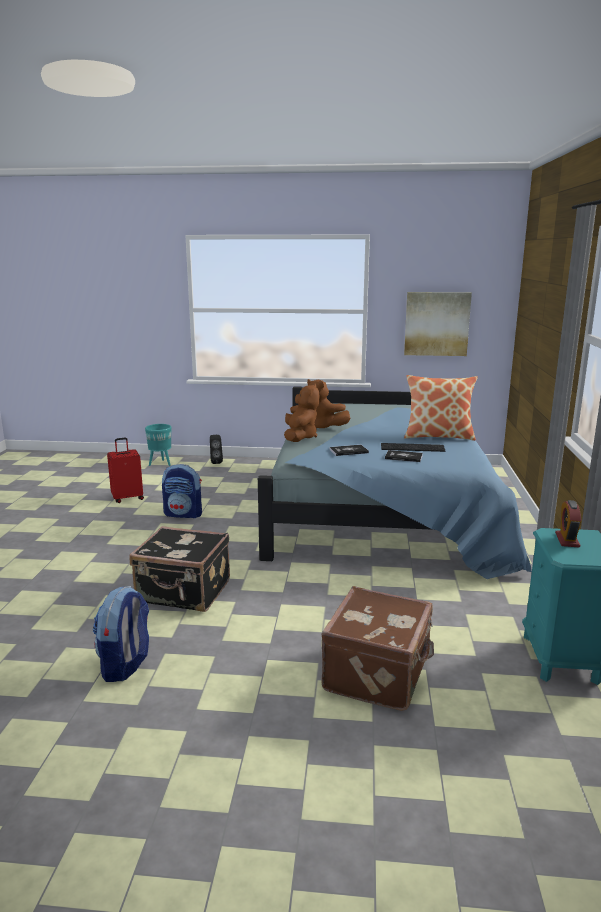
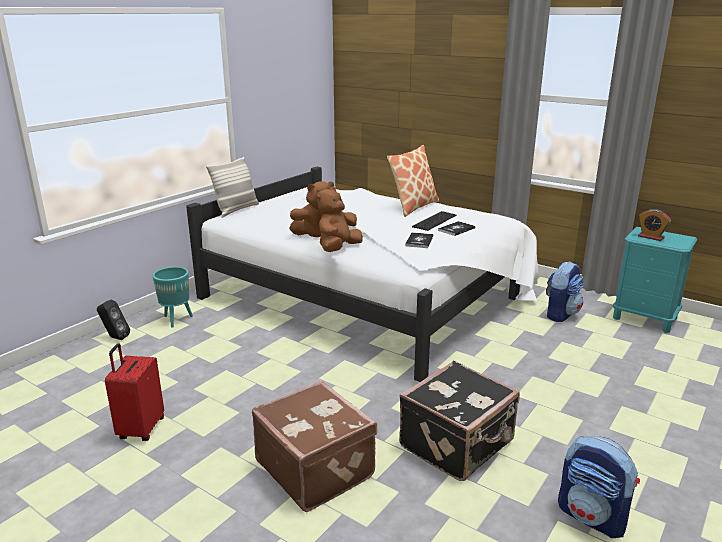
camera: 60 degrees left, 5 degrees up
(161, 464) = (51, 376): turquoise planter -> turquoise planter (176, 319)
(184, 514) = (252, 398): backpack -> backpack (560, 314)
(300, 437) = (338, 249): brown plush toy -> brown plush toy turned 90 degrees counterclockwise
(336, 402) = (236, 210): none -> pillow
(379, 674) = (645, 385): brown suitcase -> brown suitcase (316, 468)
(382, 510) = (370, 296): blue bed -> white bed
(436, 324) = (285, 104): picture -> none

